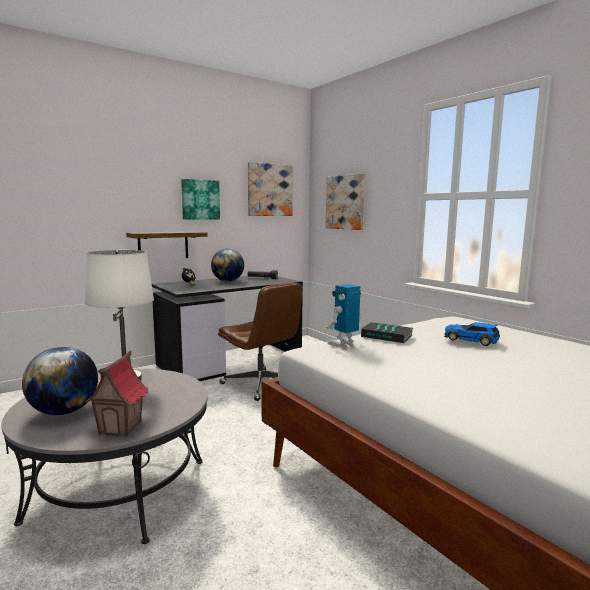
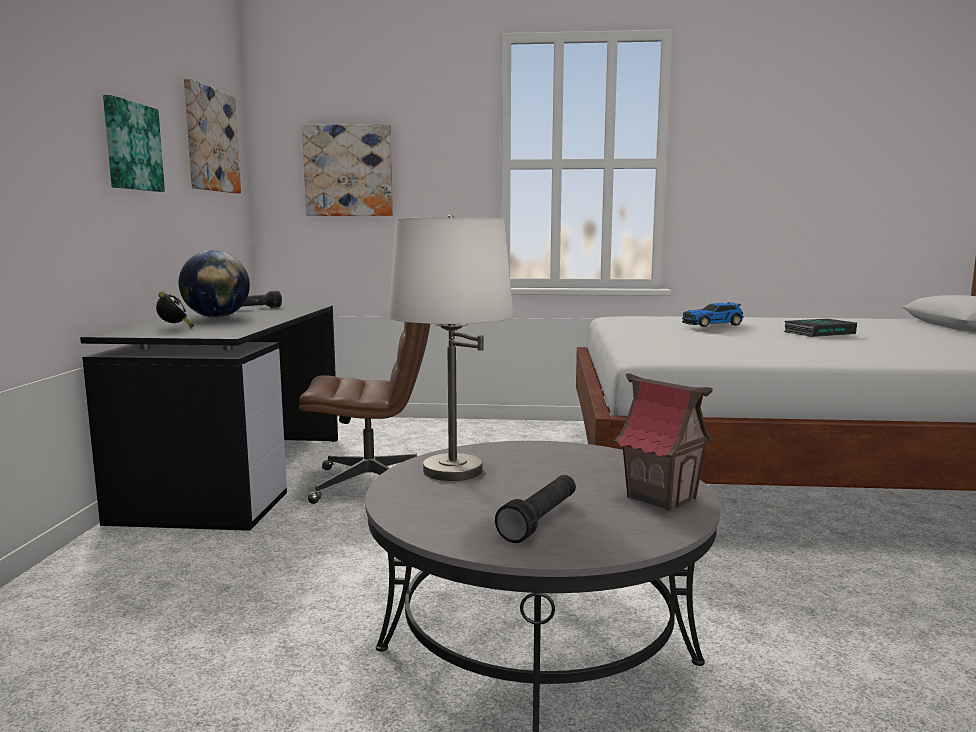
camera: 50 degrees left, 0 degrees up
(64, 411) = (540, 520): globe -> black flashlight
(163, 245) = (87, 246): shelf -> none
(343, 344) = (653, 346): toy robot -> none
(387, 336) = (647, 335): book -> book (819, 332)

